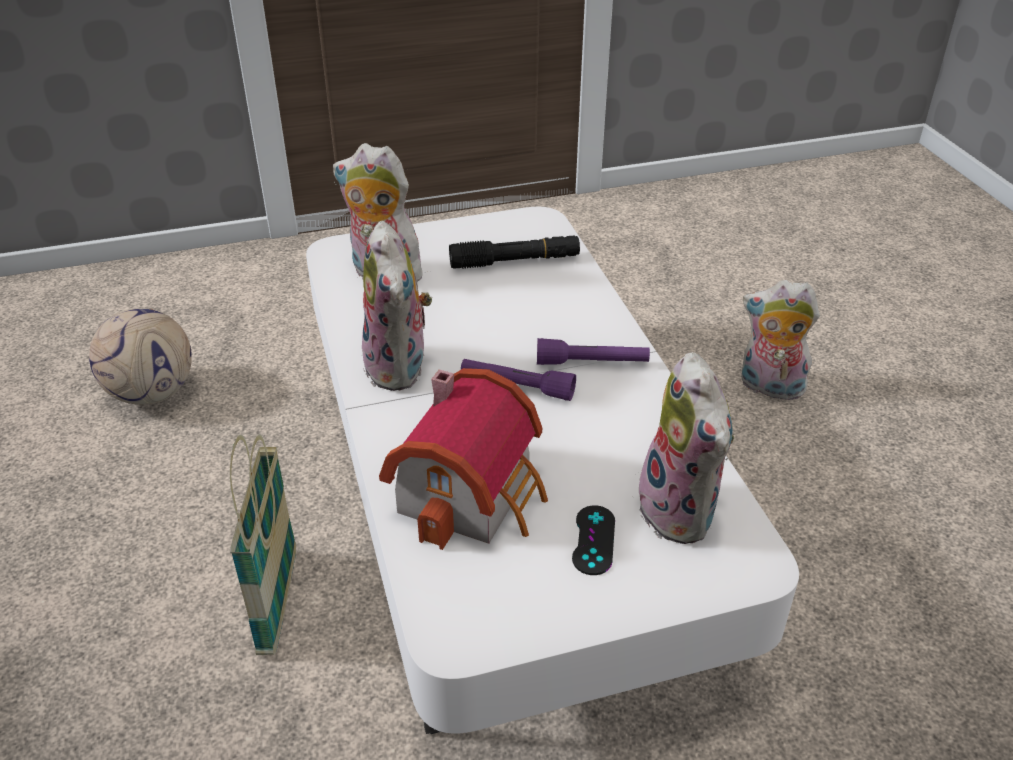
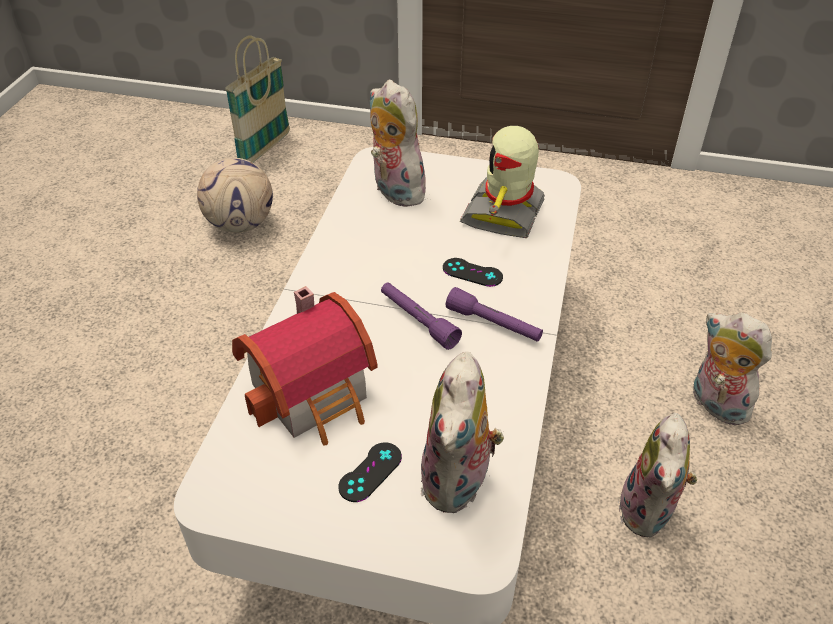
camera: 30 degrees right, 5 degrees up
(278, 601) = (213, 411): basket -> basket (265, 149)
(400, 368) = (346, 272): plush toy -> plush toy (649, 512)
(515, 261) = (505, 214): black flashlight -> toy robot
(530, 324) = (472, 272): none -> black game controller

